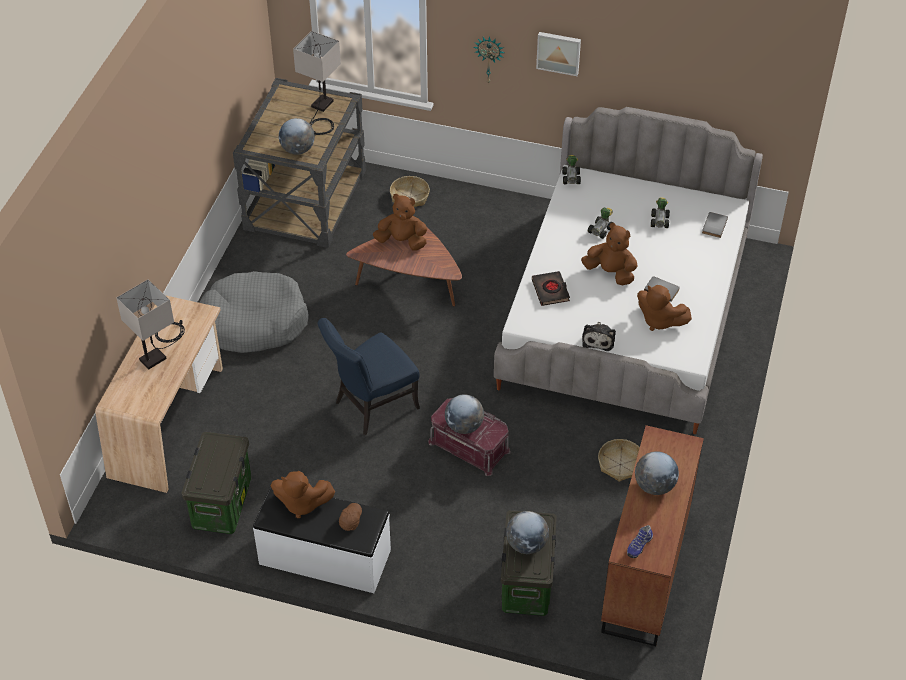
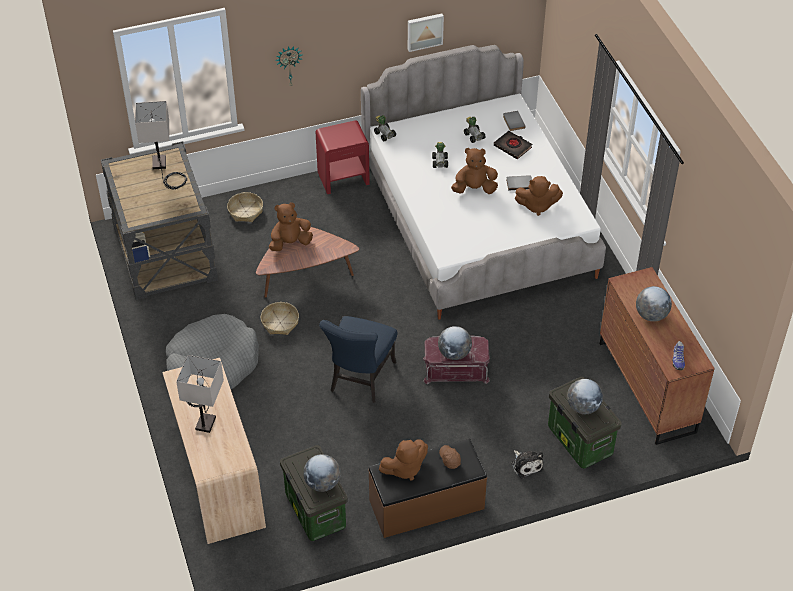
camera: 35 degrees left, 0 degrees up
(298, 150) = (173, 207): globe -> globe (322, 483)
(324, 558) = (427, 505): white bench -> brown bench
(529, 209) = (343, 178): none -> red nightstand
(550, 290) = (445, 222): black book -> black book (512, 147)
(558, 52) = (347, 36): picture -> picture (424, 31)
(598, 339) = (509, 239): plush toy -> plush toy (526, 465)
(620, 464) = (568, 326): basket -> basket (280, 323)

